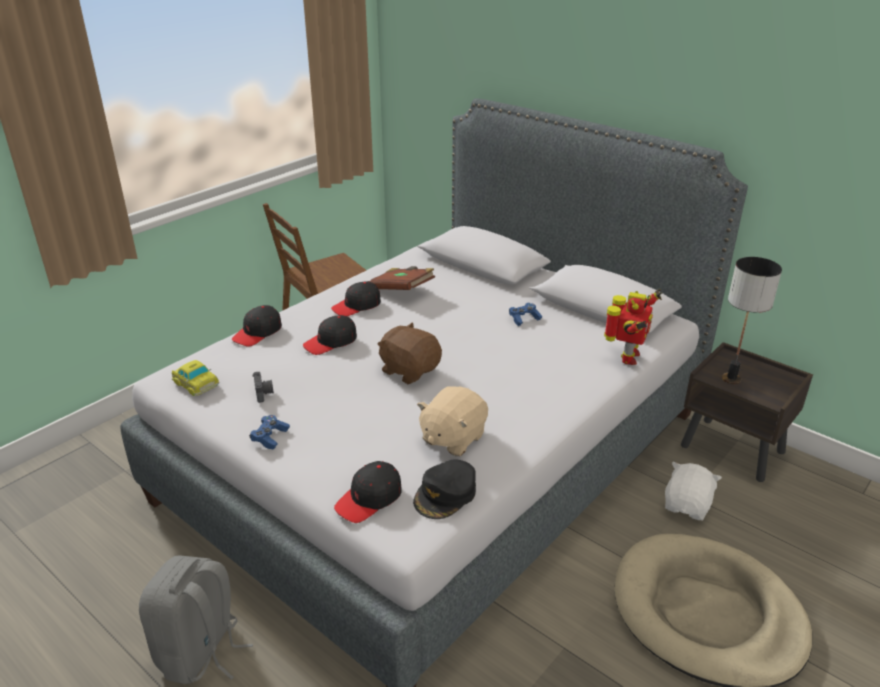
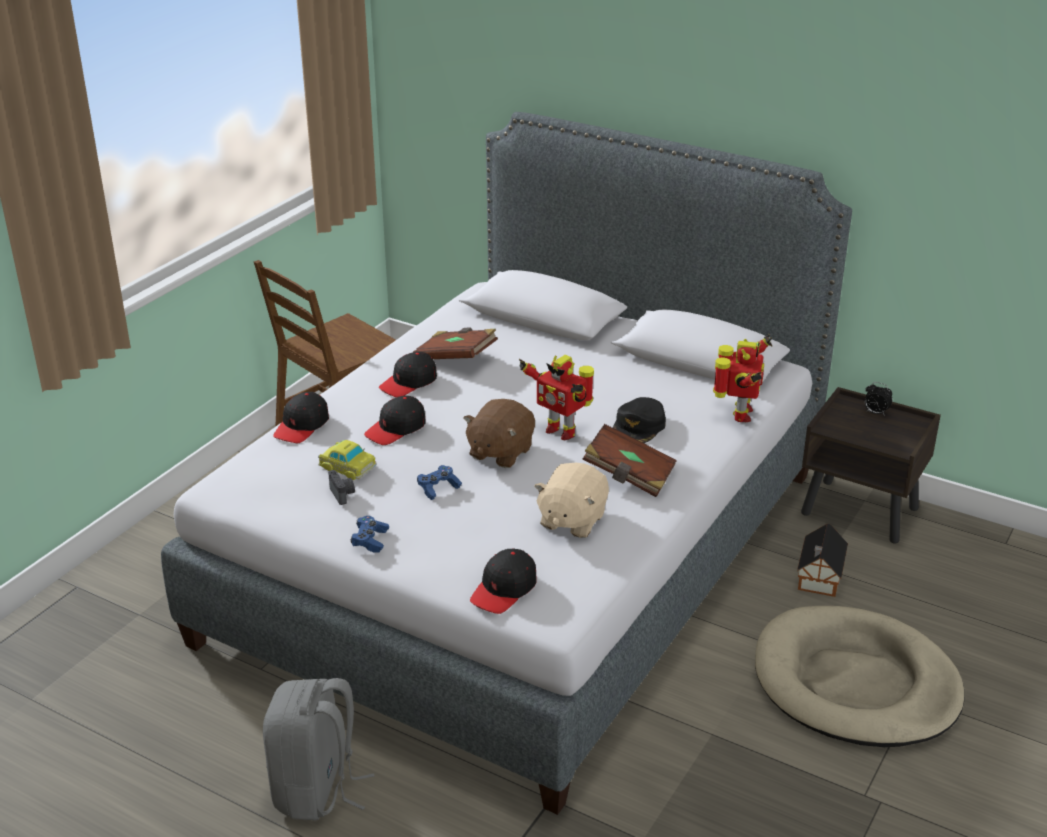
camera: 10 degrees left, 0 degrees up
(195, 383) = (255, 491): toy car -> toy car (346, 466)
(410, 370) = (500, 452): brown plush toy -> brown plush toy turned 90 degrees counterclockwise
(446, 495) = (583, 576): black cap -> black cap (639, 427)
(468, 357) = (561, 431): none -> toy robot
(515, 402) = (628, 476): none -> brown book
(524, 319) = (612, 380): blue game controller -> blue game controller (438, 488)
(687, 506) = (819, 578): white plush toy -> toy house
(731, 379) = (853, 429): table lamp -> none
(753, 367) = (875, 413): none -> alarm clock

